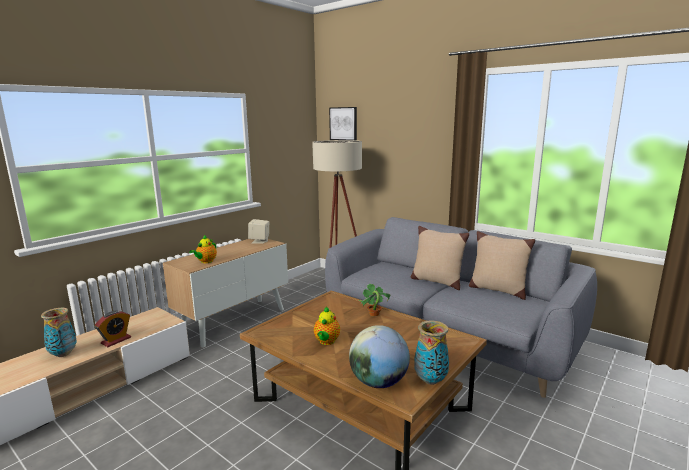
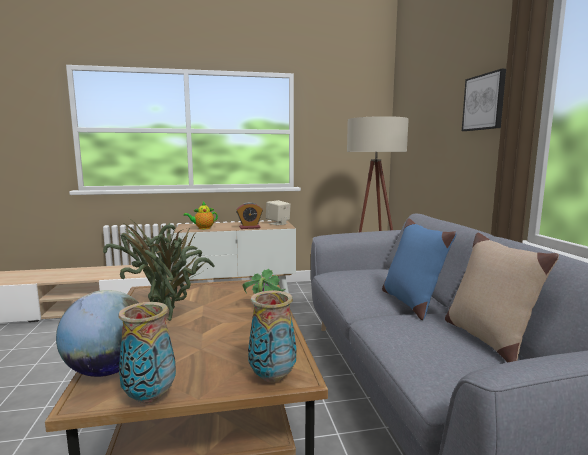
camera: 40 degrees right, 5 degrees down
(63, 354) = (69, 274): vase -> vase (273, 377)
(116, 340) = (105, 275): alarm clock -> alarm clock (249, 227)
(326, 342) = (166, 316): teapot -> potted plant
(343, 123) = (410, 104): picture -> picture (484, 102)
(436, 281) = (411, 302): beige pillow -> blue pillow

